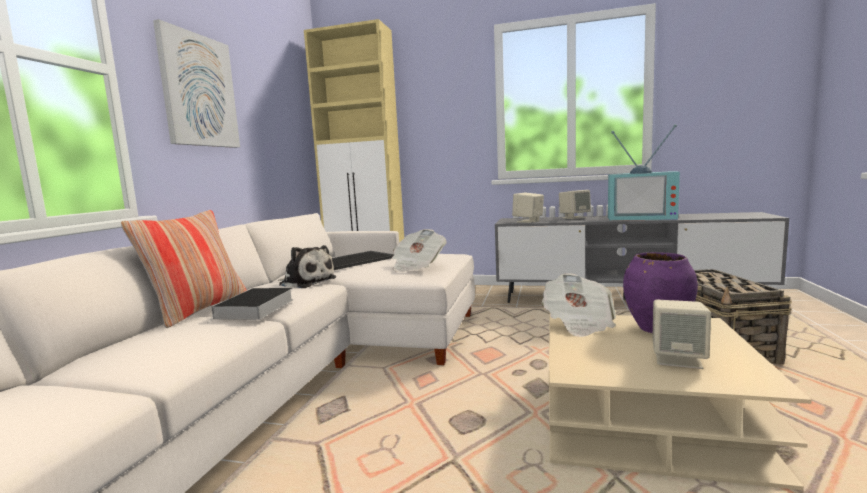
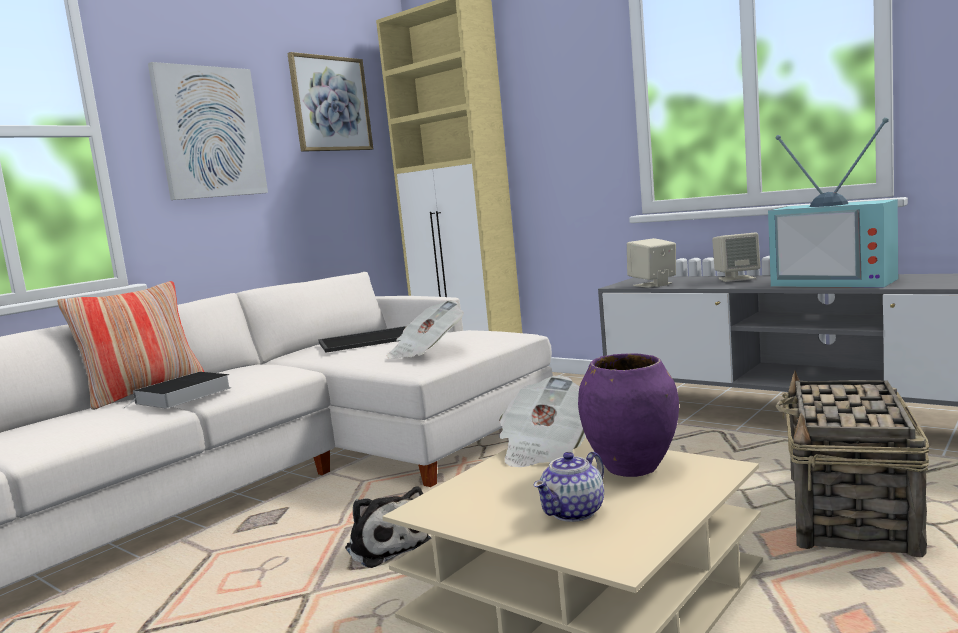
camera: 25 degrees right, 0 degrees up
(275, 85) = (331, 104): none -> picture
(306, 282) = (285, 366): plush toy -> plush toy (387, 545)
(678, 359) = (574, 512): beige speaker -> teapot

